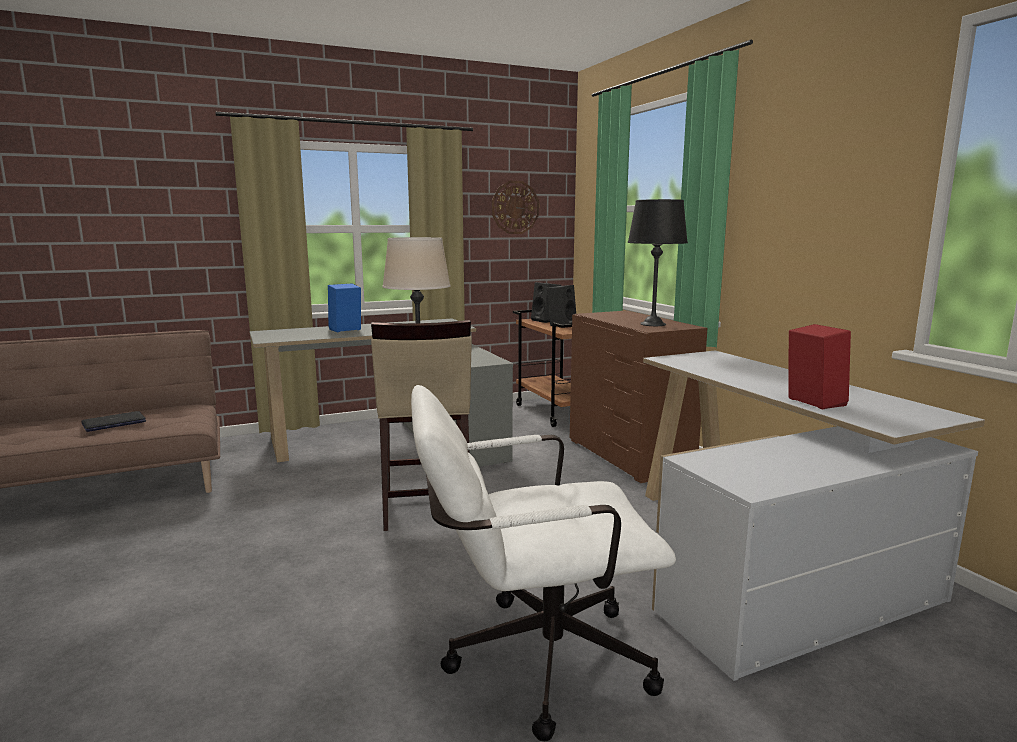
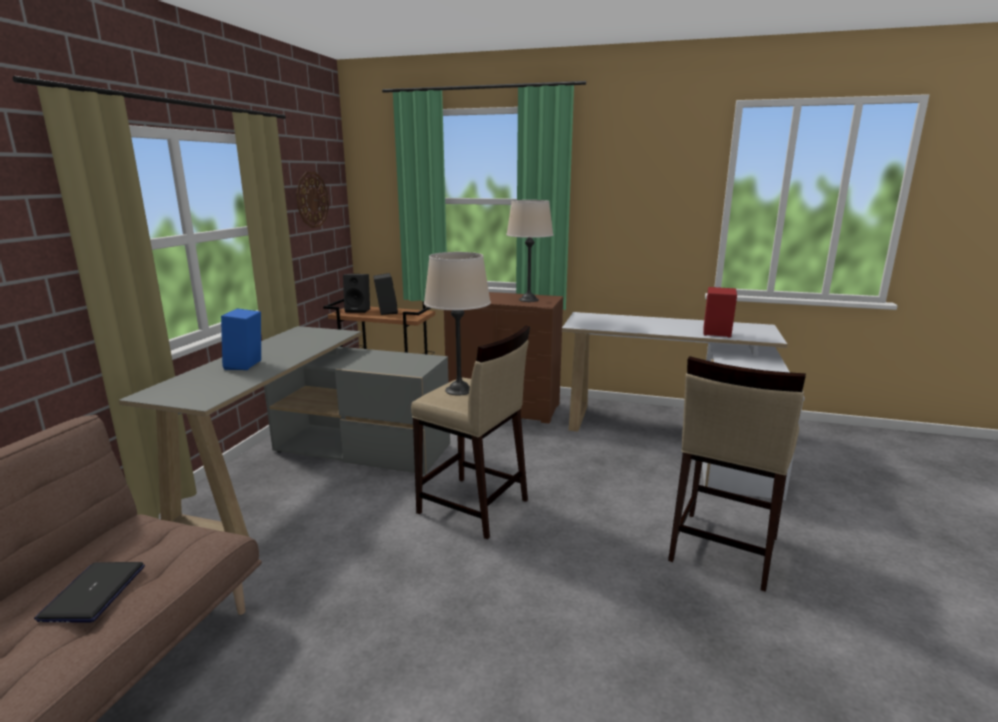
camera: 50 degrees left, 5 degrees up
(531, 661) = (722, 549): white office chair -> beige stool
(653, 324) = (529, 300): black table lamp -> beige table lamp

